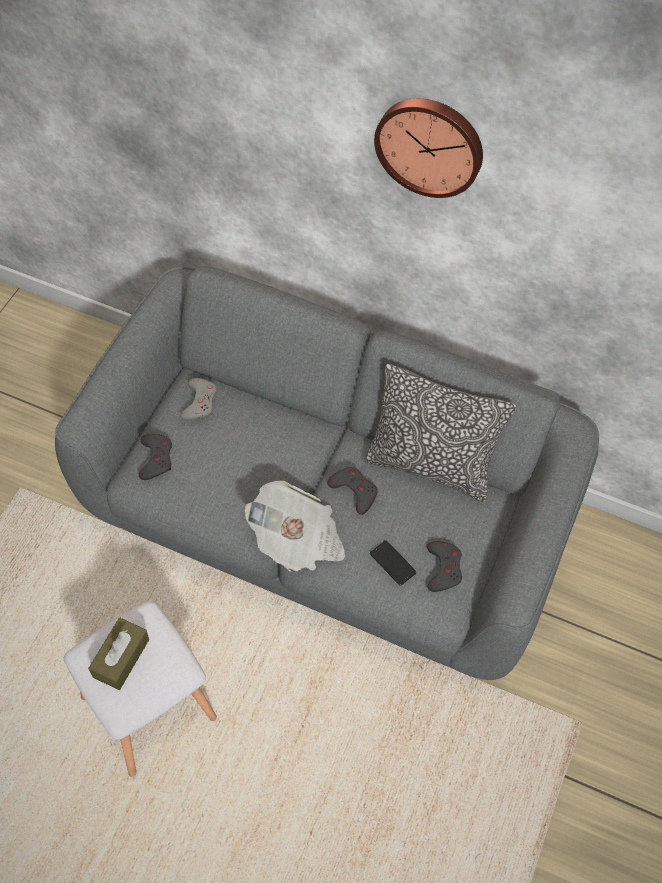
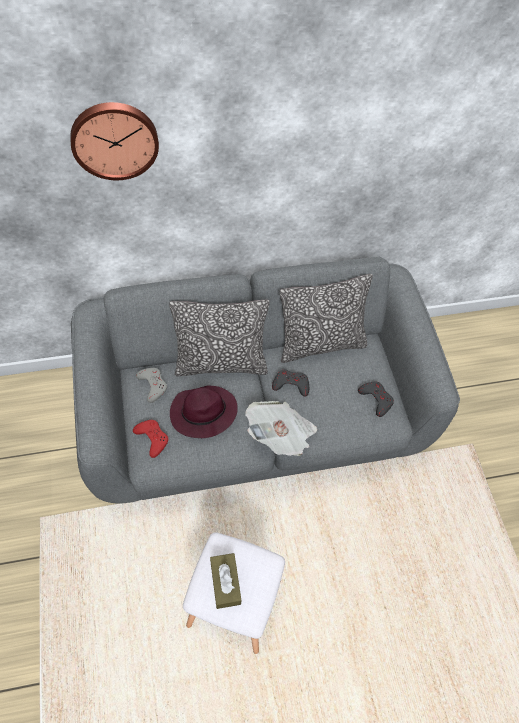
camera: 35 degrees left, 0 degrees up
(156, 458) = (152, 438): grey game controller -> red game controller
(228, 464) = (202, 413): none -> purple hat
(294, 421) = (221, 363): none -> pillow
(392, 563) = (346, 413): phone -> none
(430, 145) = (260, 122): wall clock -> wall clock (114, 139)

